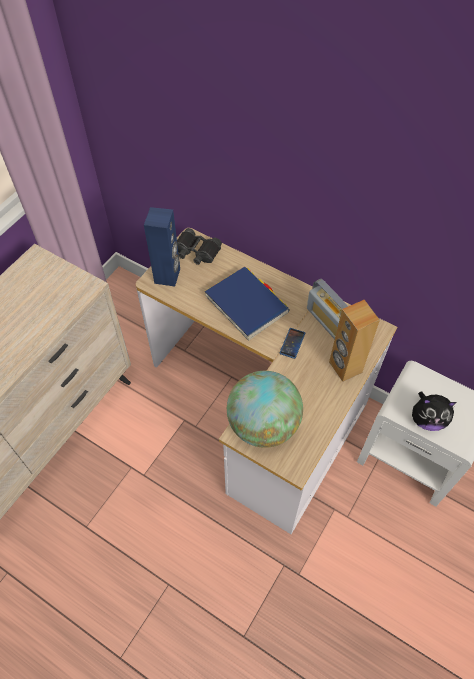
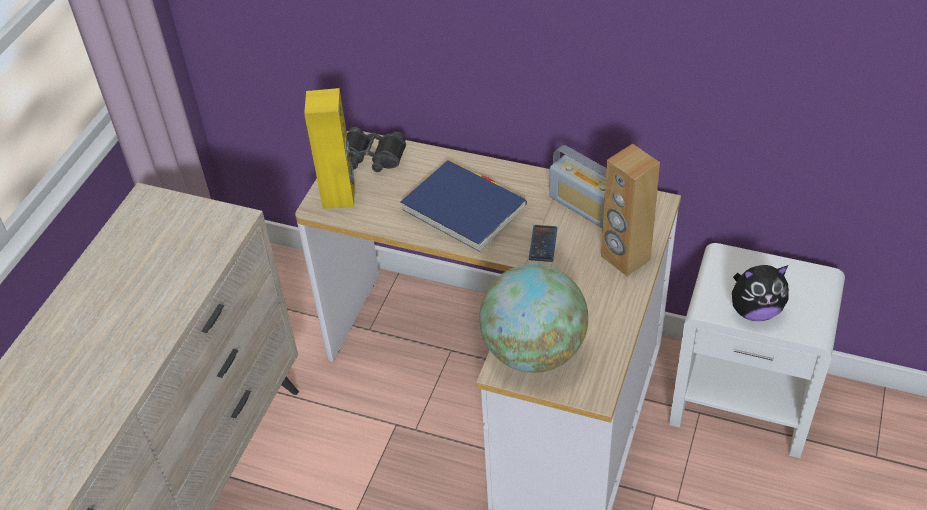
camera: 10 degrees left, 10 degrees down
(167, 276) = (339, 195): blue speaker -> yellow speaker

